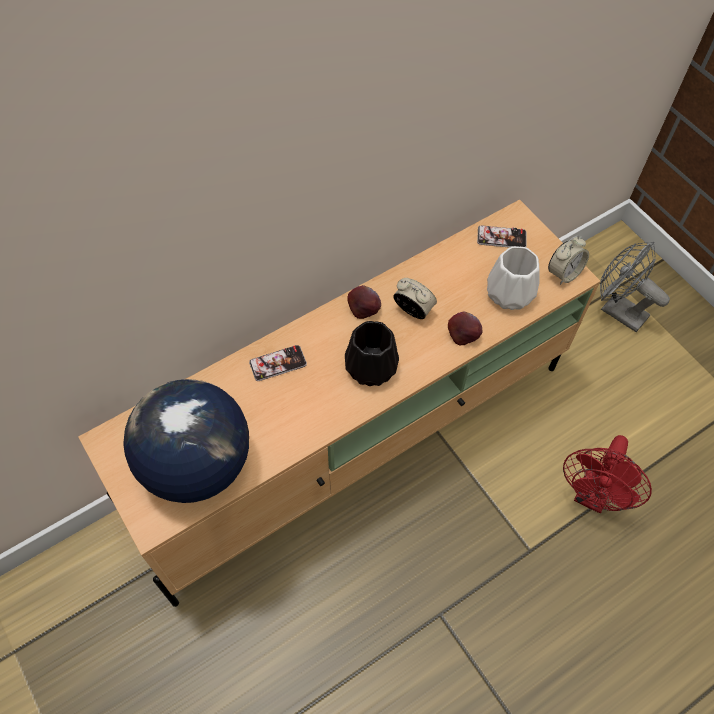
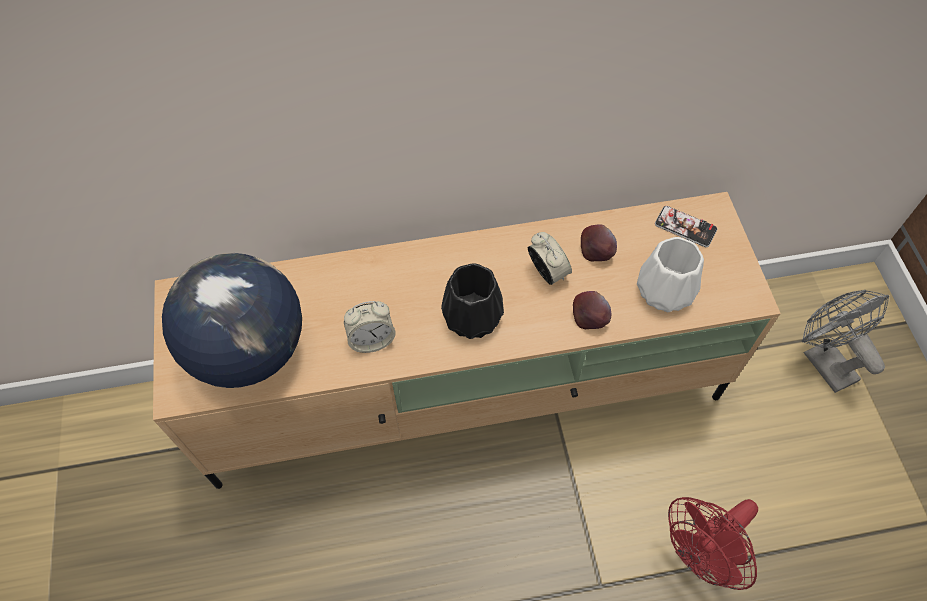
camera: 25 degrees right, 0 degrees up
(278, 363) = (378, 278): phone -> none
(364, 309) = (495, 253): apple -> apple (596, 252)
(563, 273) = (739, 290): alarm clock -> alarm clock (372, 339)

